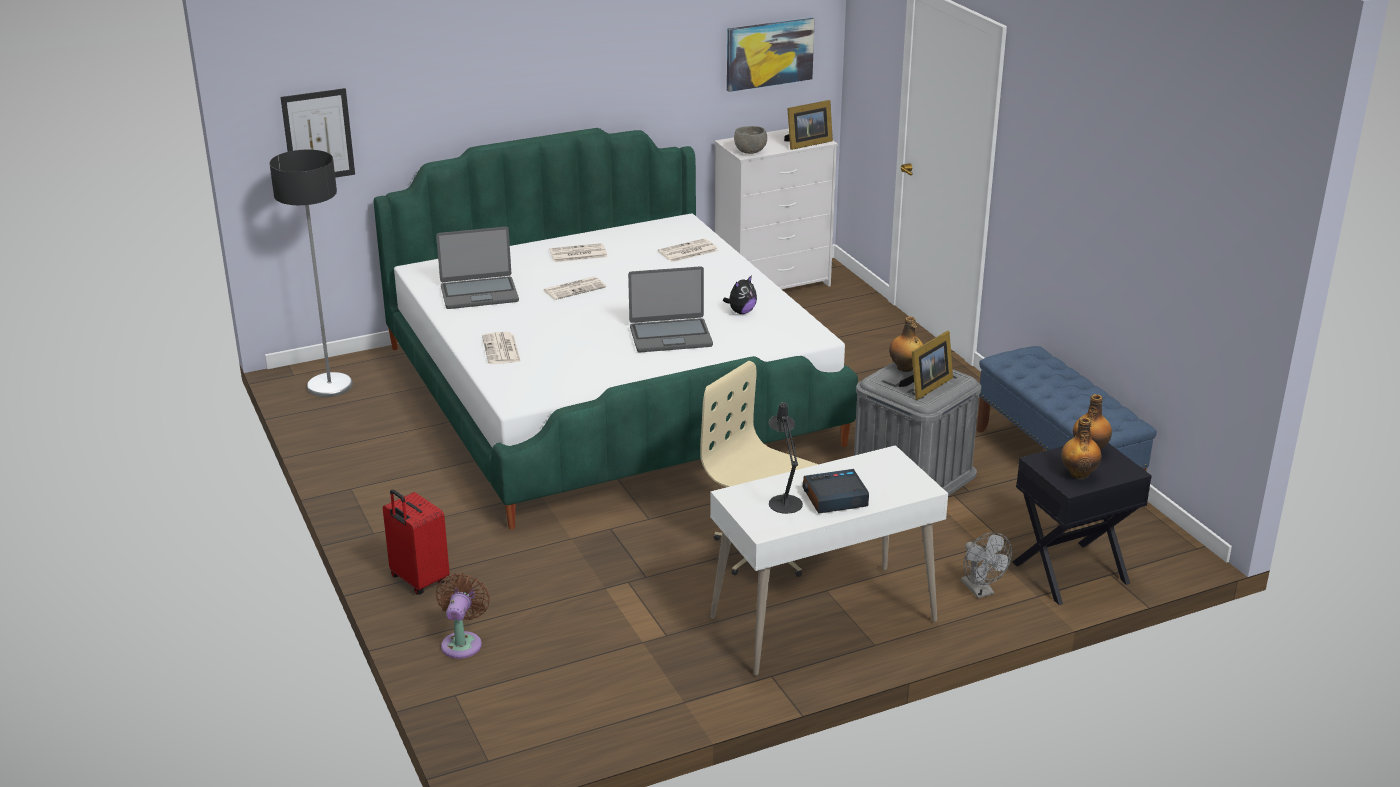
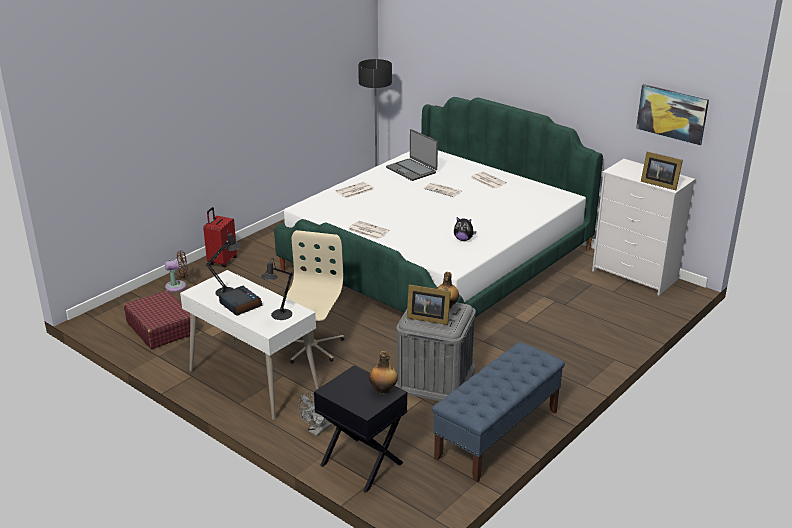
camera: 65 degrees right, 0 degrees up
(318, 136) = (411, 60): picture -> none
(596, 685) = (161, 328): none -> red suitcase
(670, 336) = (411, 227): laptop -> none
(687, 251) = (527, 207): newspaper -> newspaper (368, 230)
(750, 152) = (619, 171): grey bowl -> none
(889, 473) = (279, 315): none -> black table lamp
(1079, 474) = (347, 390): bottle -> none

